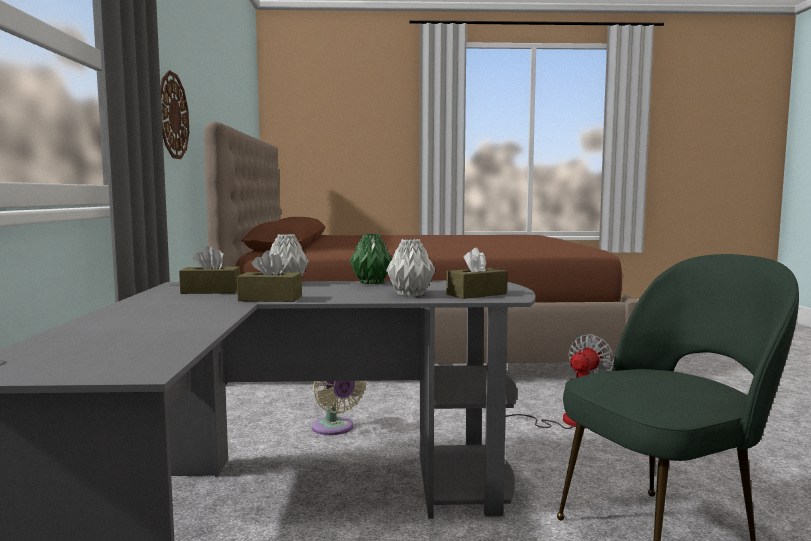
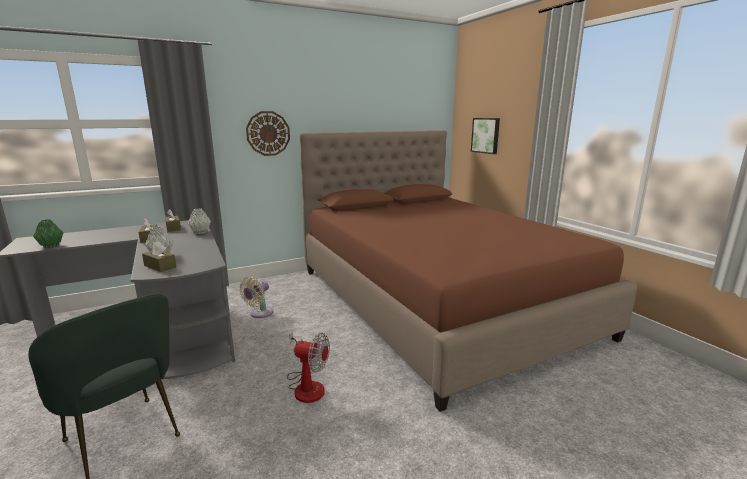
camera: 65 degrees right, 10 degrees up
(332, 153) = (486, 135): none -> picture
(372, 282) = (205, 243): green vase -> green vase (51, 246)

